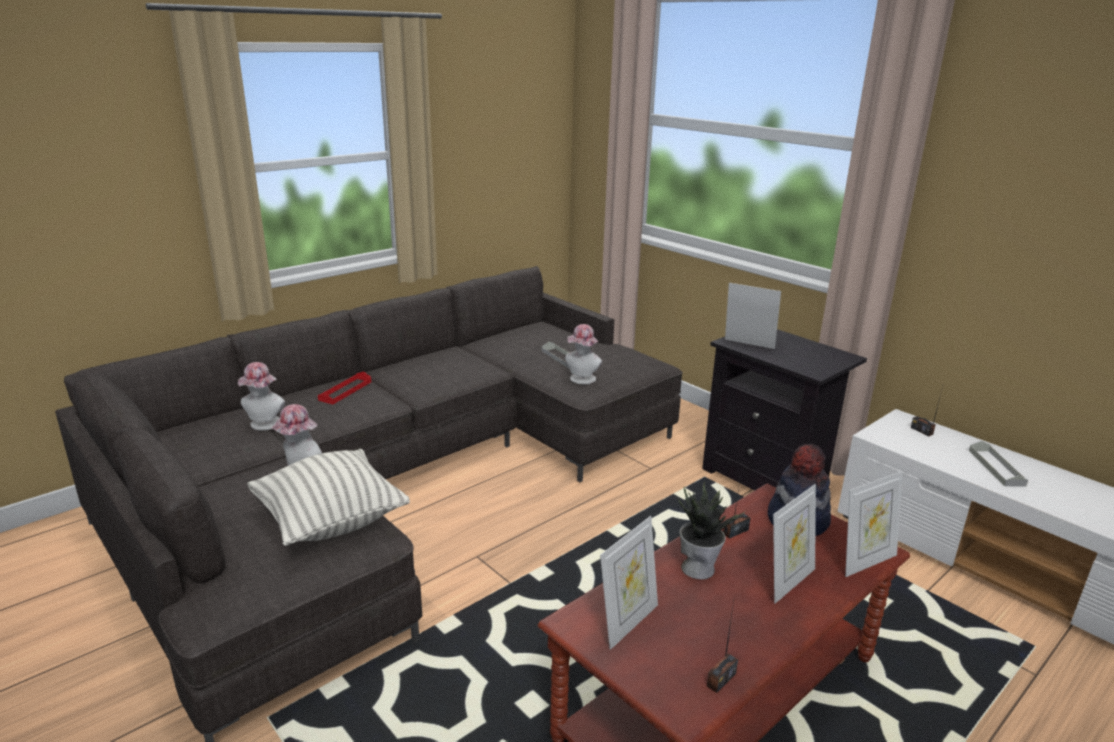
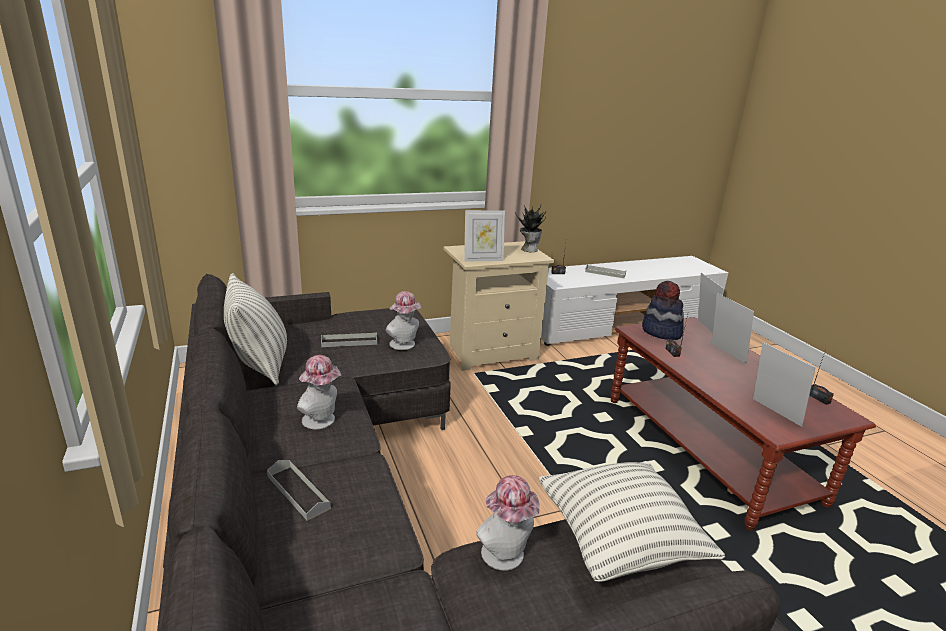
camera: 70 degrees left, 0 degrees up
(264, 425) = (344, 585): hat -> hat (322, 421)
(345, 391) = (298, 492): red tray -> grey tray
(494, 340) = (259, 365): none -> pillow
(698, 567) = (712, 374): potted plant -> potted plant (529, 249)
(748, 345) = (483, 259): picture frame -> picture frame turned 150 degrees counterclockwise
(768, 478) = (491, 352): black nightstand -> beige nightstand

